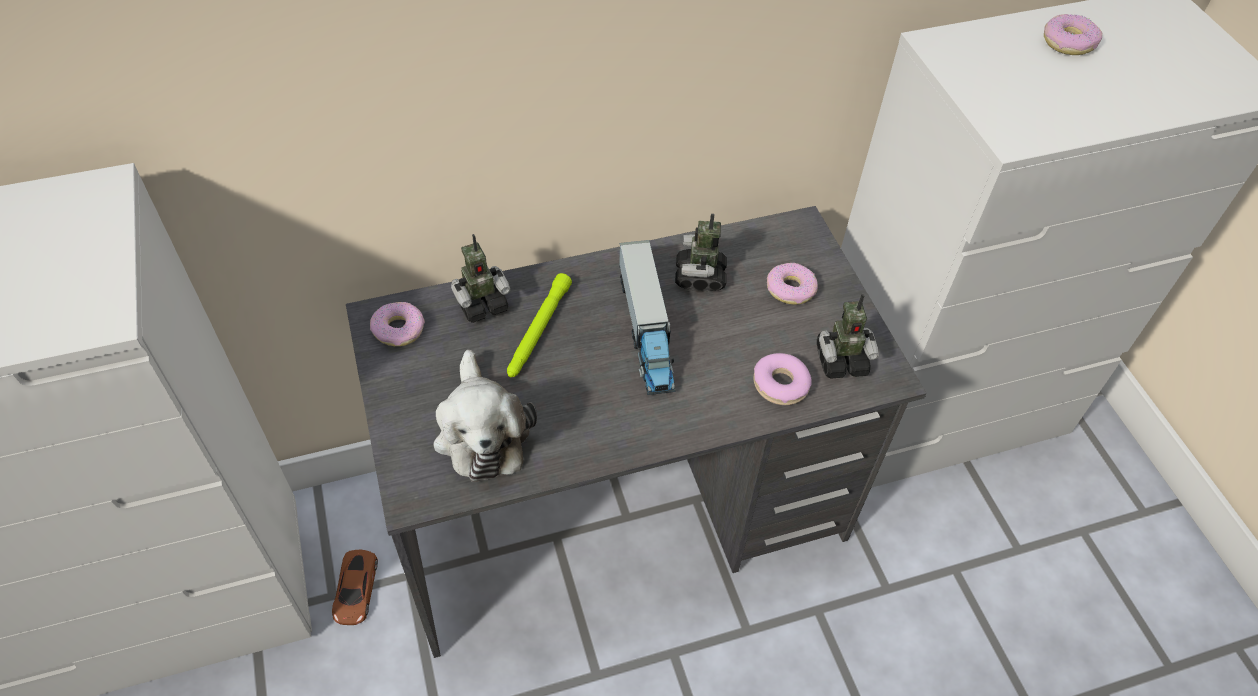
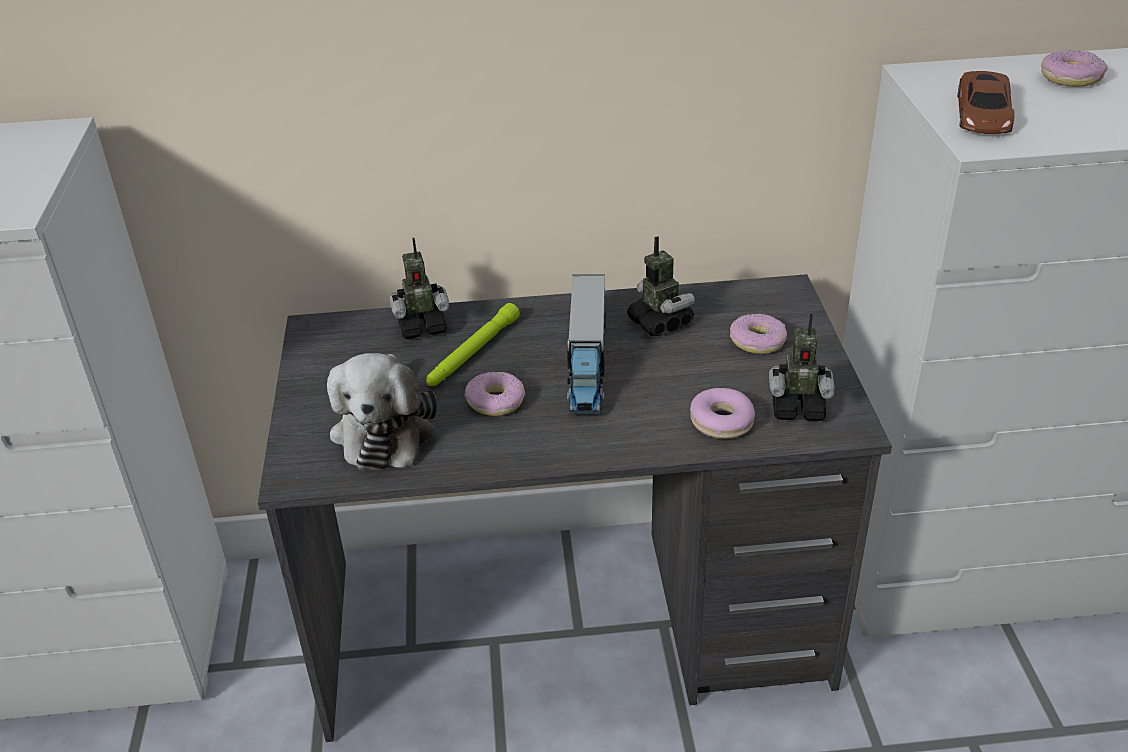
camera: 15 degrees right, 15 degrees down
(356, 590) = (263, 663): brown toy car -> brown toy car (983, 113)
(398, 329) = (331, 339): donut -> donut (495, 401)
(700, 277) = (660, 323): toy robot -> toy robot turned 135 degrees clockwise

